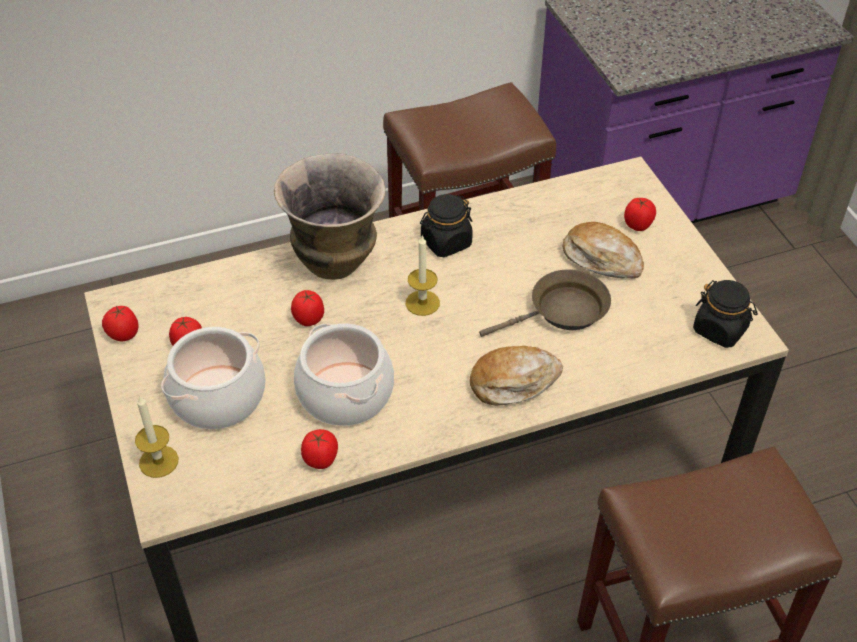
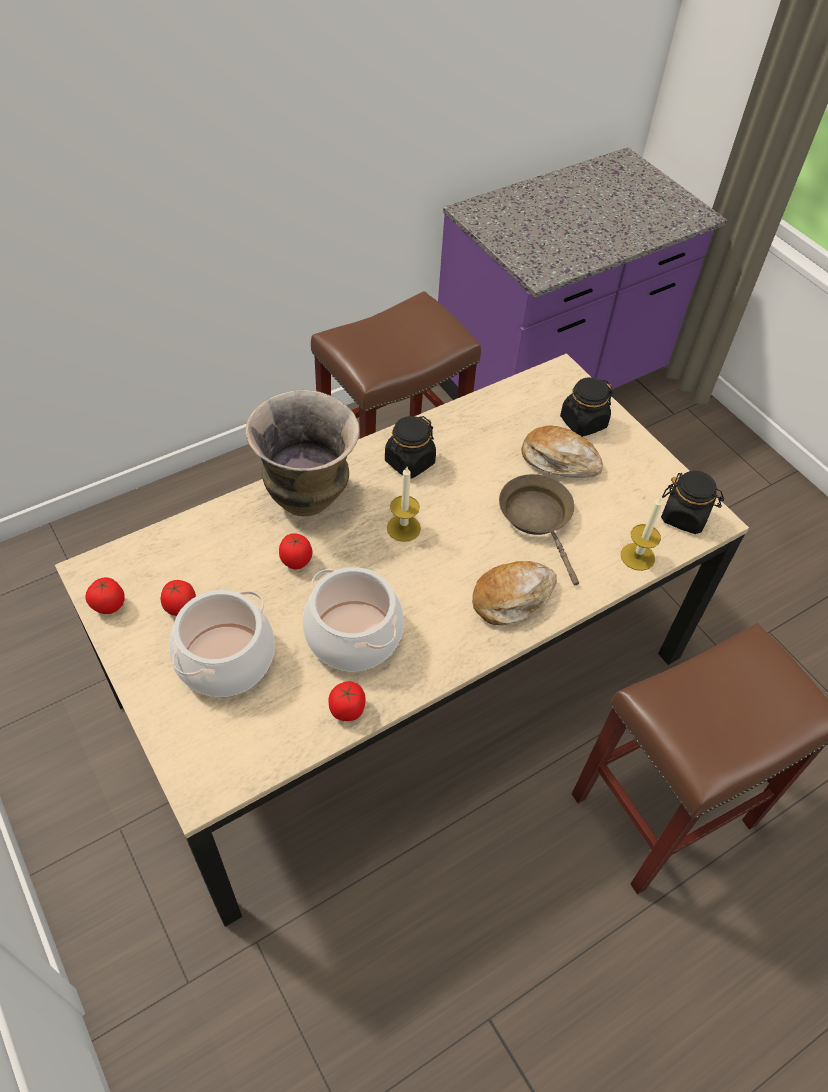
camera: 15 degrees left, 5 degrees up
(158, 461) = (181, 740): candle -> candle (637, 556)
(562, 311) = (538, 518): brown frying pan -> brown frying pan turned 75 degrees counterclockwise
(638, 225) = (583, 422): tomato -> black jar

